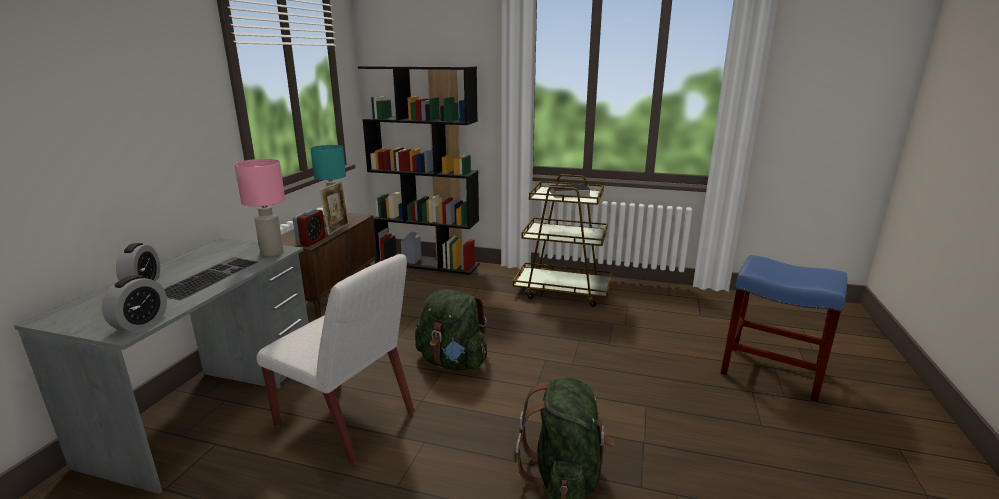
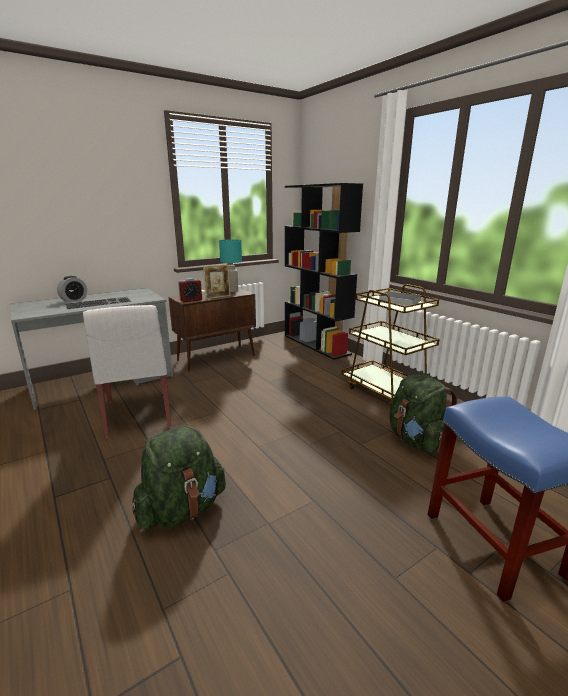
camera: 40 degrees right, 0 degrees up
(140, 322) = (35, 313): alarm clock -> none
(271, 253) = (146, 299): pink table lamp -> none
(453, 362) = (235, 408): green backpack -> green backpack (416, 440)

